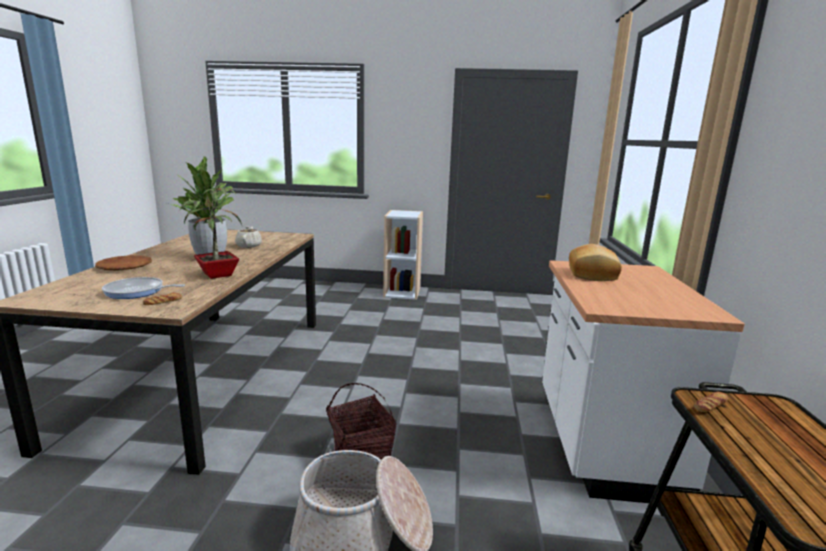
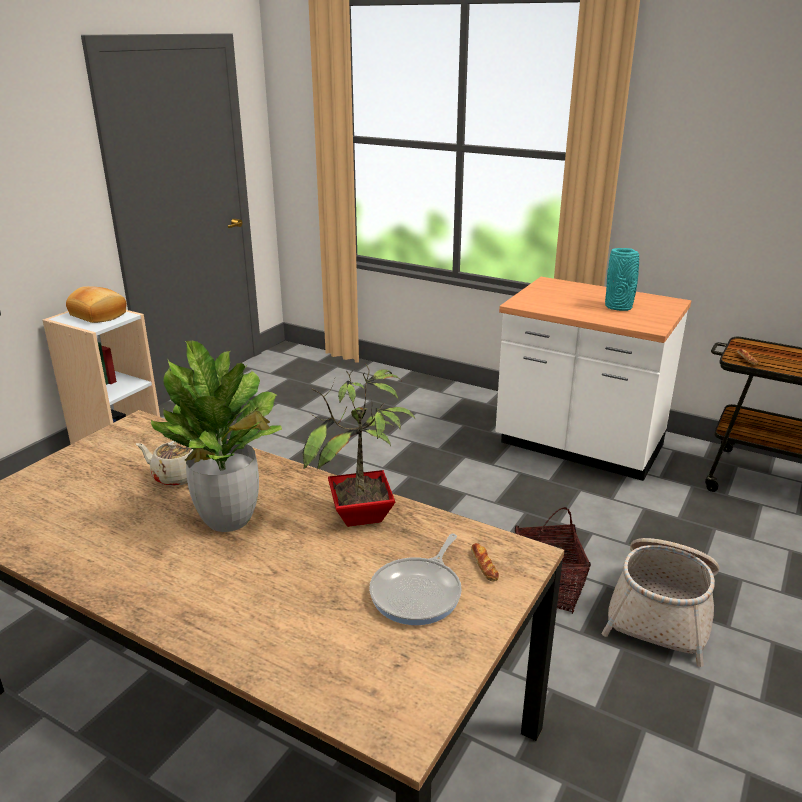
camera: 65 degrees left, 10 degrees up
(124, 266) = (227, 619): brown plate -> none
(593, 274) = (559, 304): bread -> bread (99, 315)
(634, 293) = (619, 307): none -> turquoise vase

